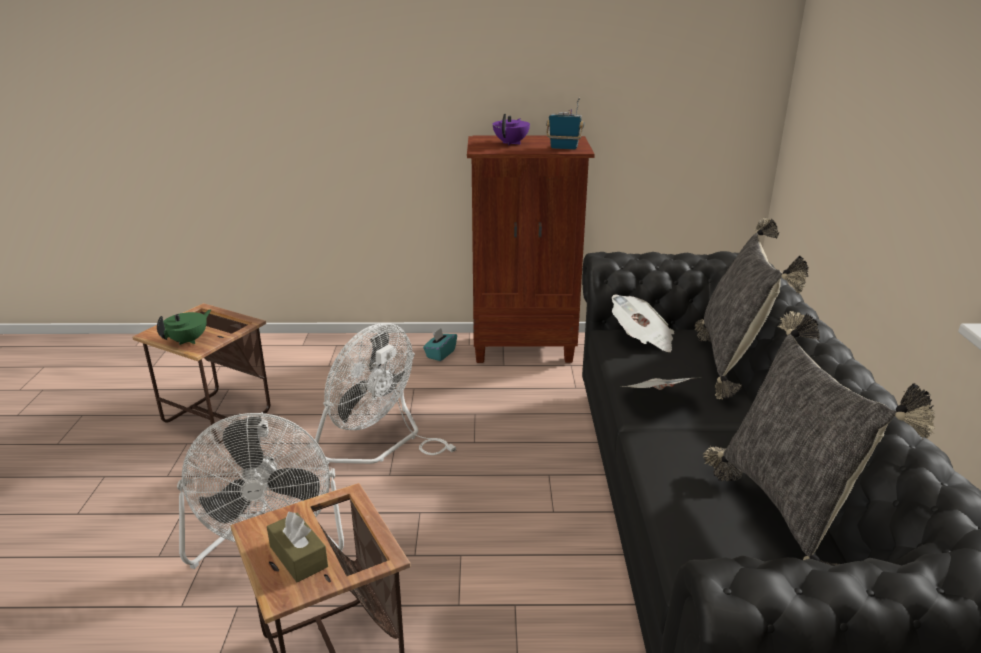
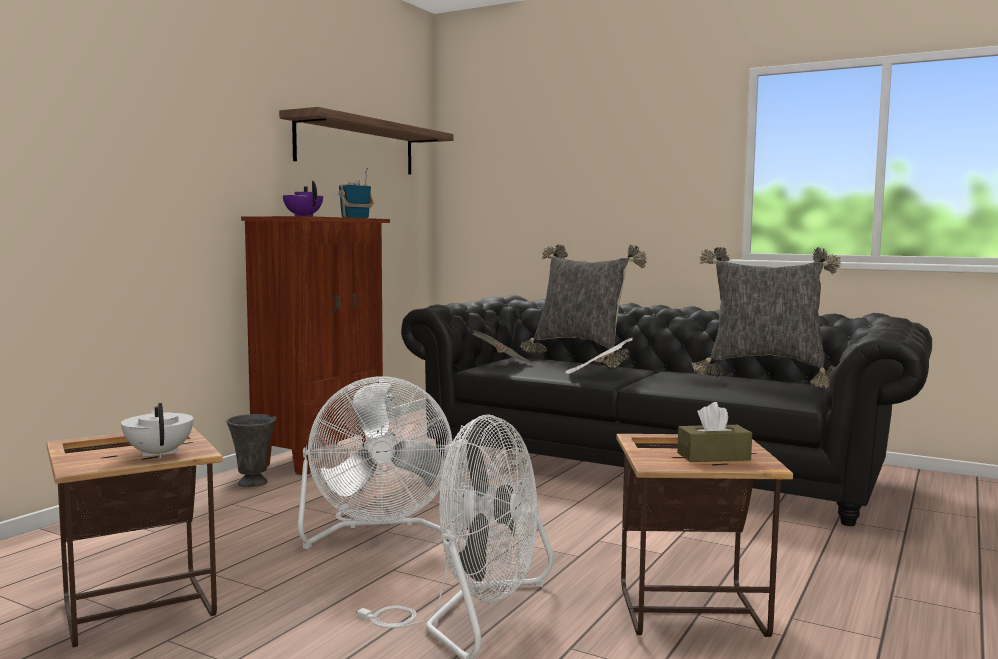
camera: 60 degrees left, 20 degrees down
(189, 340) = (159, 454): green teapot -> white teapot
(387, 441) = (376, 533): white fan -> white fan turned 75 degrees counterclockwise
(440, 354) = (253, 483): turquoise tissue box -> grey vase
(643, 53) = (356, 146): none -> shelf

